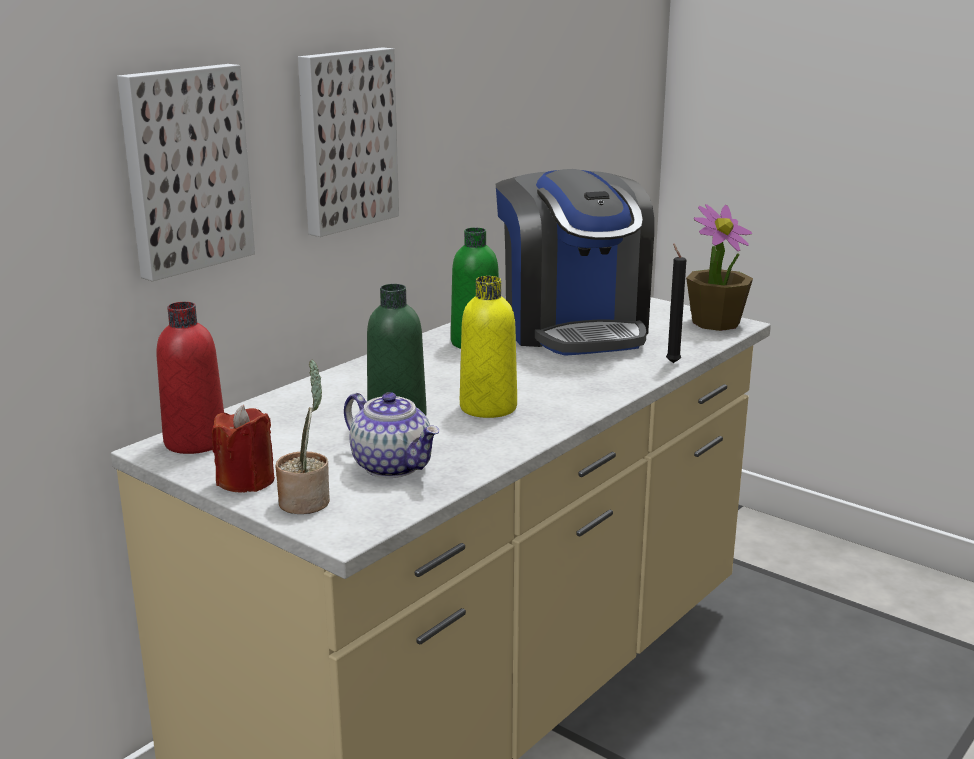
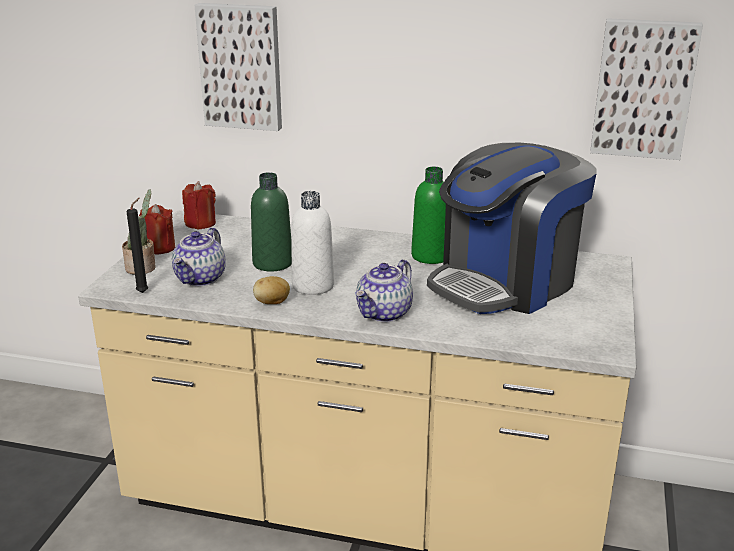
camera: 65 degrees right, 5 degrees up
(195, 442) = (200, 223): red bottle -> red candle
(345, 140) = (375, 74): picture -> picture (643, 88)
(488, 407) = (313, 286): yellow bottle -> white bottle
(512, 435) = (272, 303): none -> potato
(594, 387) = (384, 313): none -> teapot
(672, 362) = (471, 334): black candle -> black candle (144, 292)
(716, 322) = (598, 339): potted plant -> none

